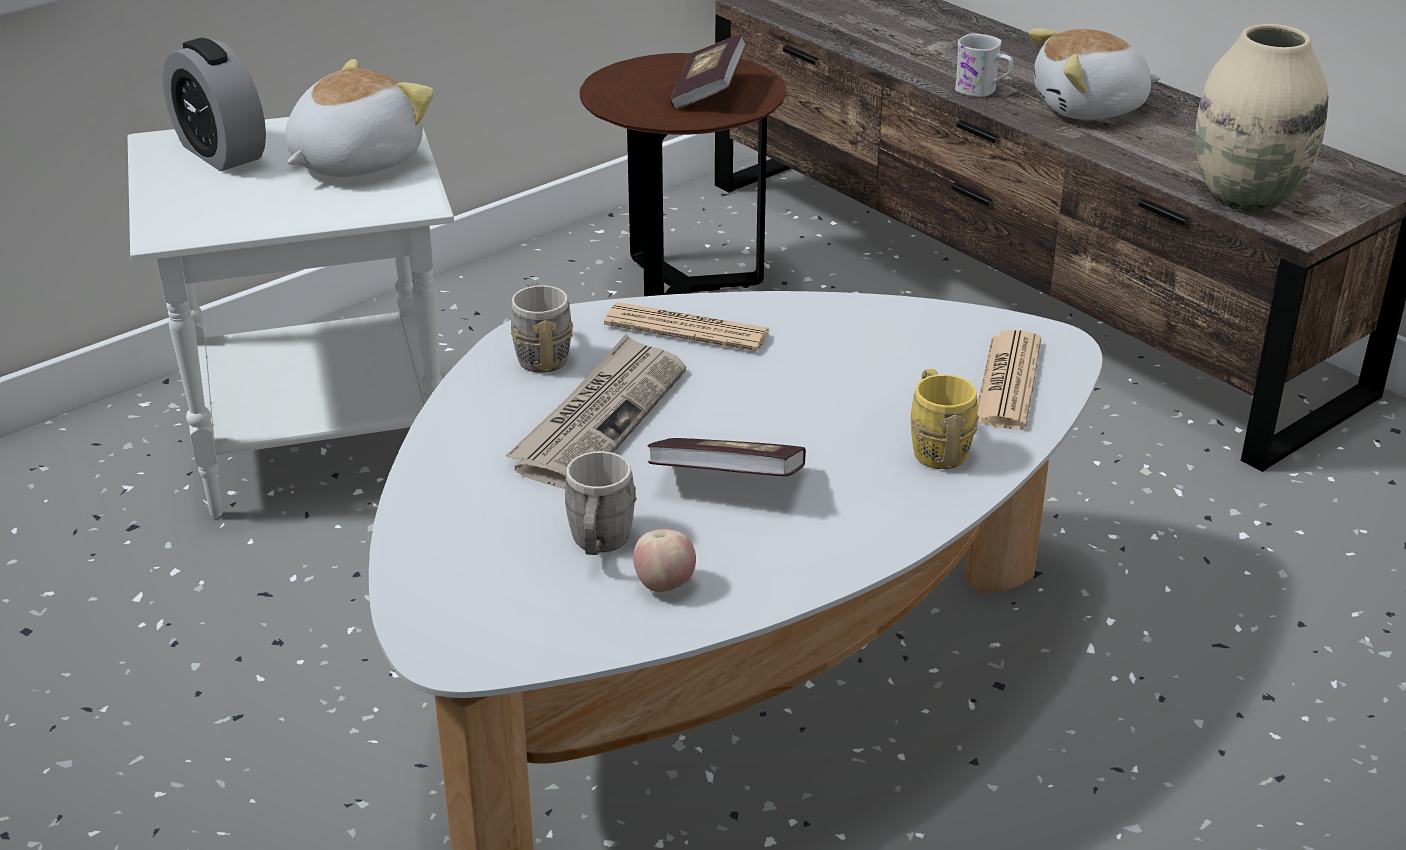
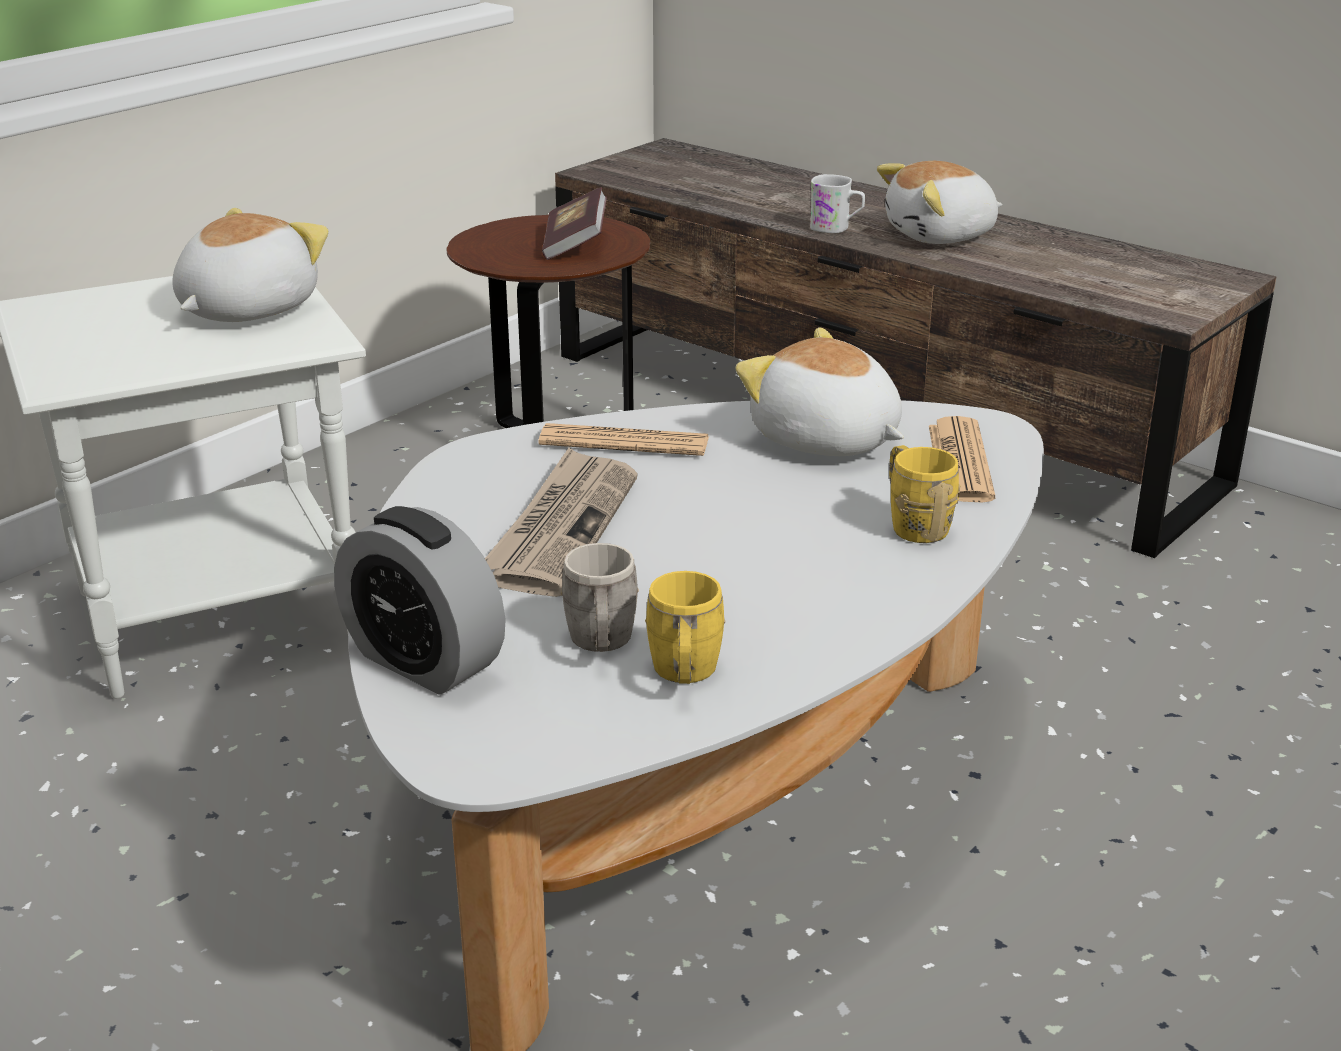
camera: 10 degrees left, 5 degrees down
(221, 152) = (99, 310): alarm clock -> alarm clock (423, 661)
(541, 353) = (480, 475): grey mug -> none
(664, 585) = (684, 676): apple -> yellow mug
(727, 482) = (715, 574): book -> none
(882, 344) = (825, 440): none -> plush toy
(1246, 198) = (1115, 296): beige vase -> none

